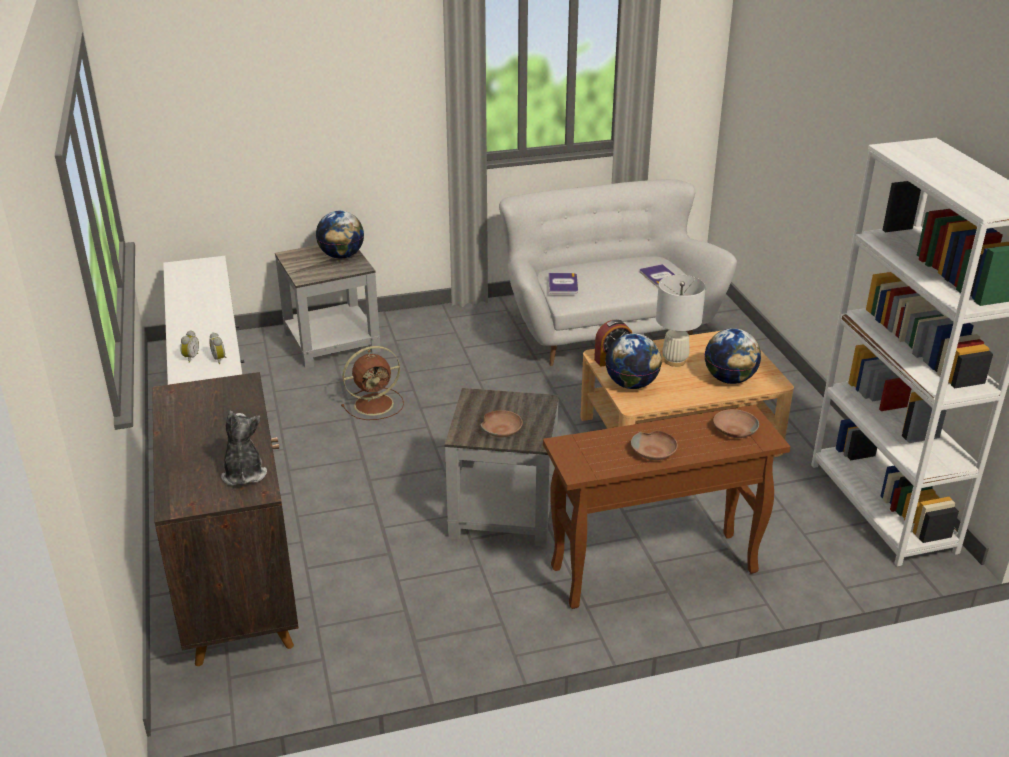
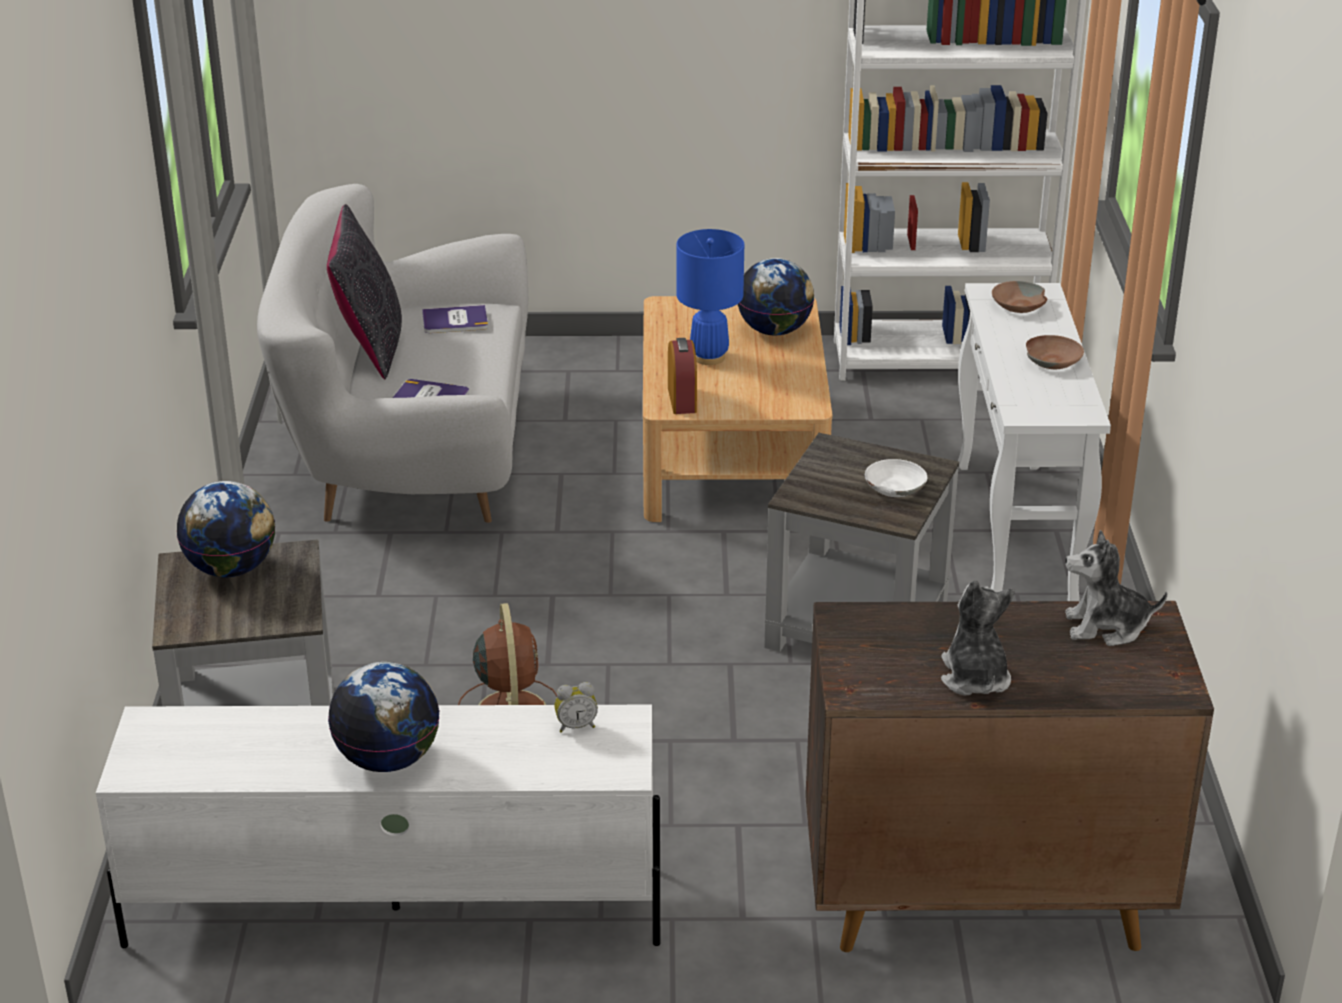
camera: 75 degrees left, 0 degrees up
(184, 430) = (974, 678): none -> plush toy
(190, 357) = (552, 761): alarm clock -> none
(501, 429) = (894, 487): brown bowl -> white bowl
(615, 260) = (369, 346): none -> black pillow
(631, 384) = (756, 398): globe -> globe (388, 759)
(652, 571) = (1016, 533): brown console table -> white console table
(674, 361) = (708, 357): white table lamp -> blue table lamp

